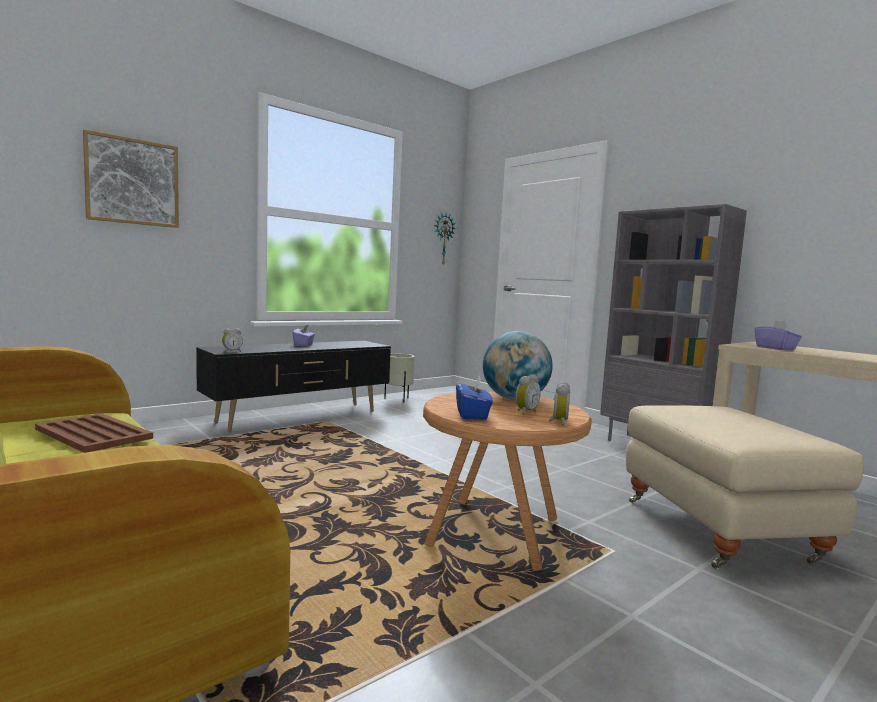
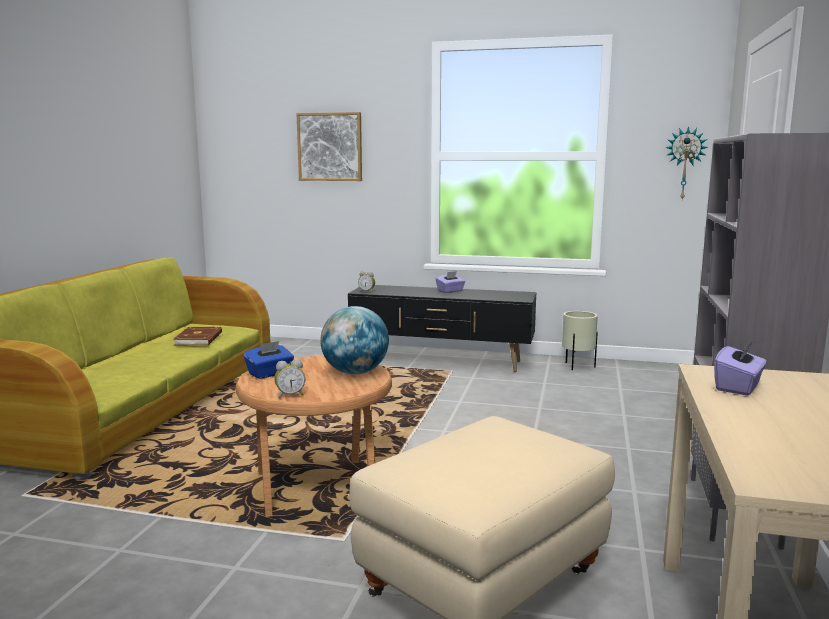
camera: 55 degrees right, 5 degrees up
(93, 433) = (199, 339): brown tray -> brown book
(525, 412) = (309, 382): alarm clock -> none

